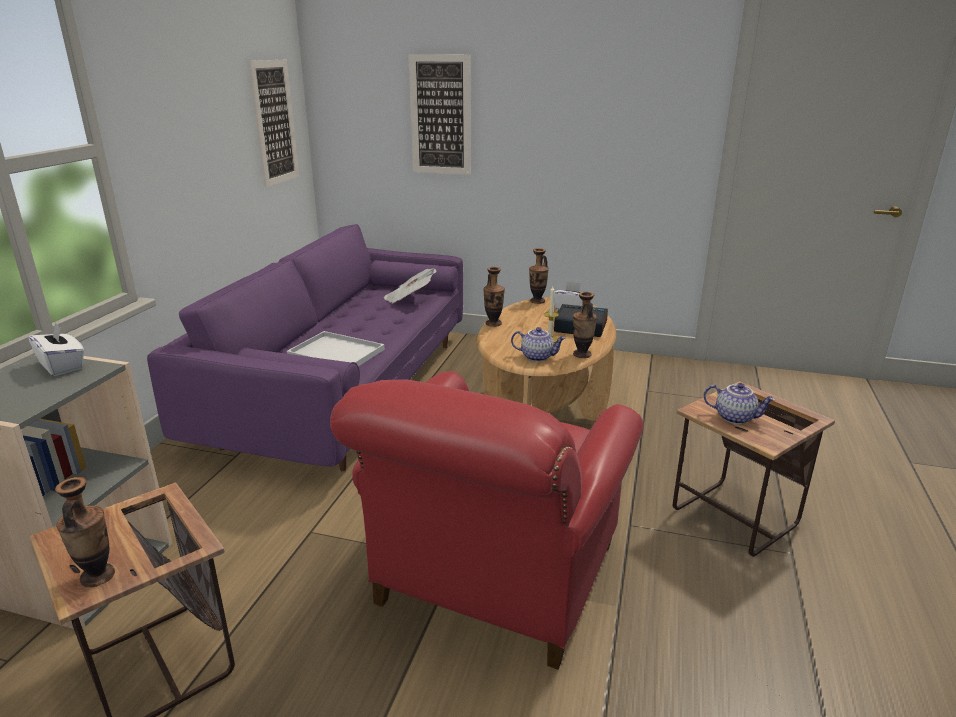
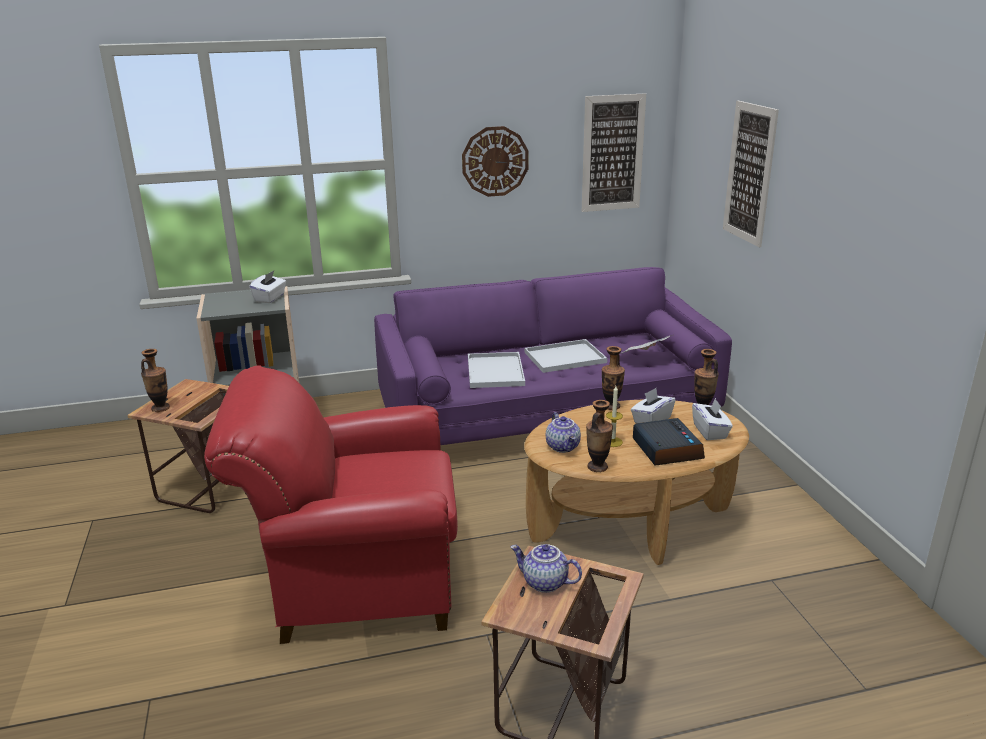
camera: 60 degrees right, 0 degrees up
(194, 138) = (495, 161): none -> wall clock
(359, 320) = (566, 357): none -> white tray
(533, 319) = (651, 420): none -> white tissue box
(735, 417) = (544, 583): teapot -> teapot turned 120 degrees clockwise

